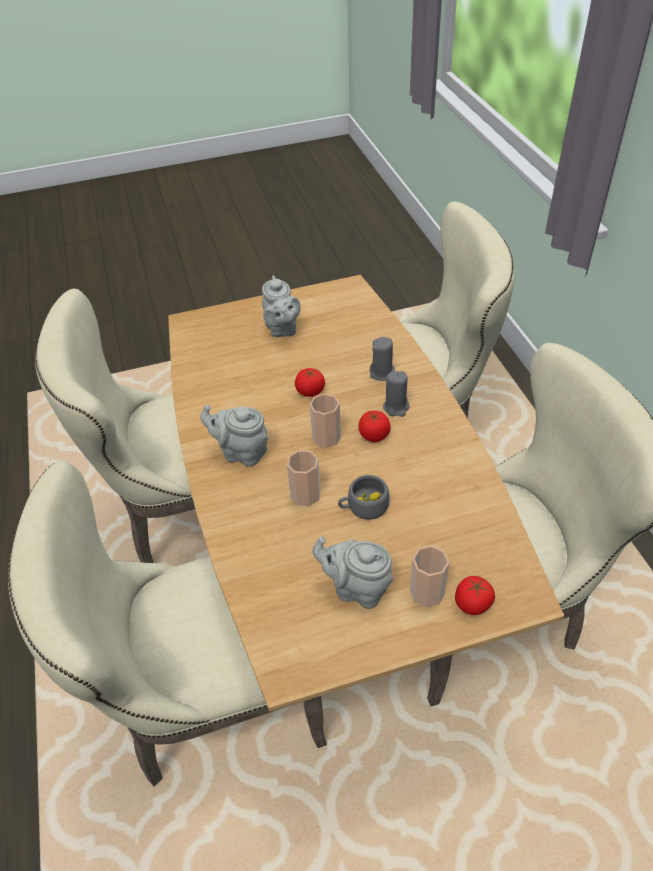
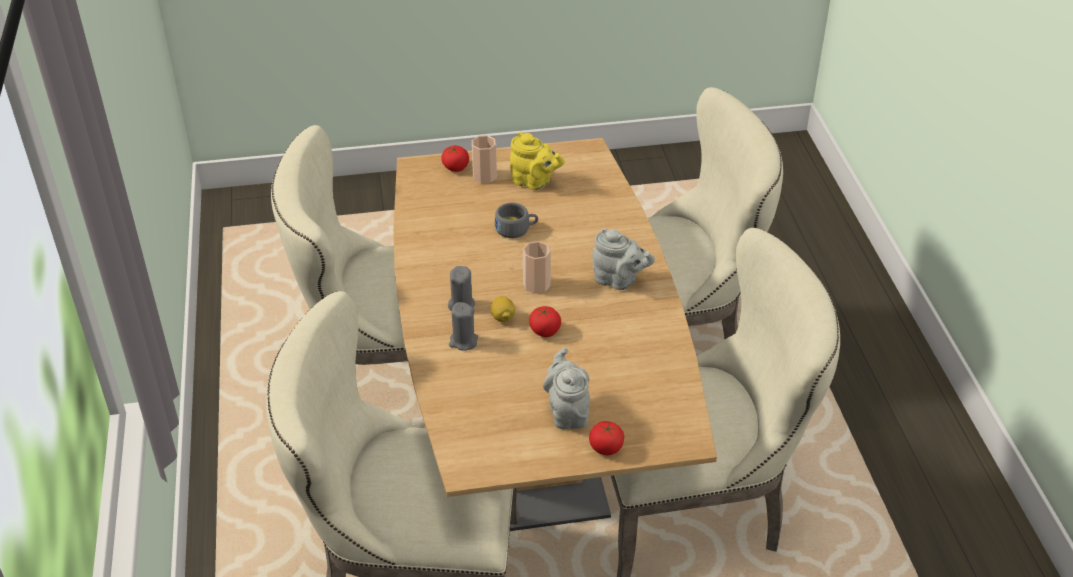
camera: 175 degrees left, 5 degrees down
(305, 494) = (563, 242): cup -> none
(352, 399) = (502, 317): none -> lemon
(357, 588) = (534, 182): grey teapot -> yellow teapot
(374, 435) = (491, 281): tomato -> tomato (606, 448)

